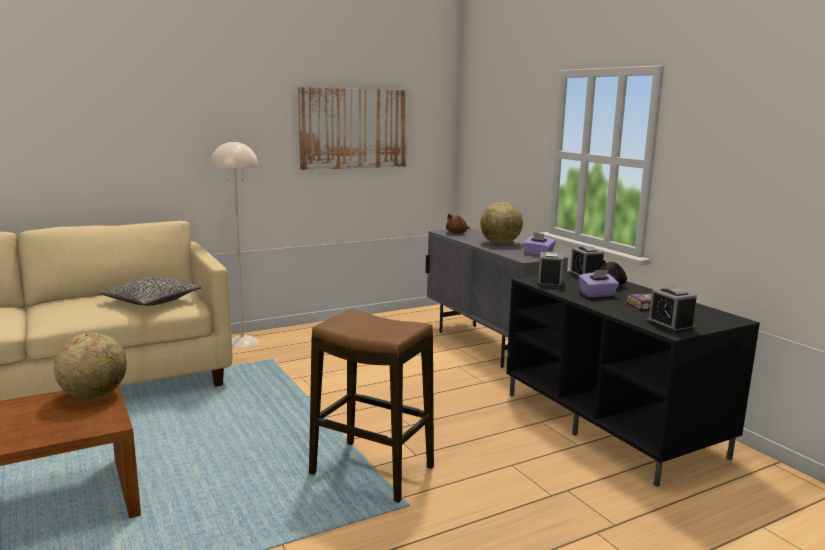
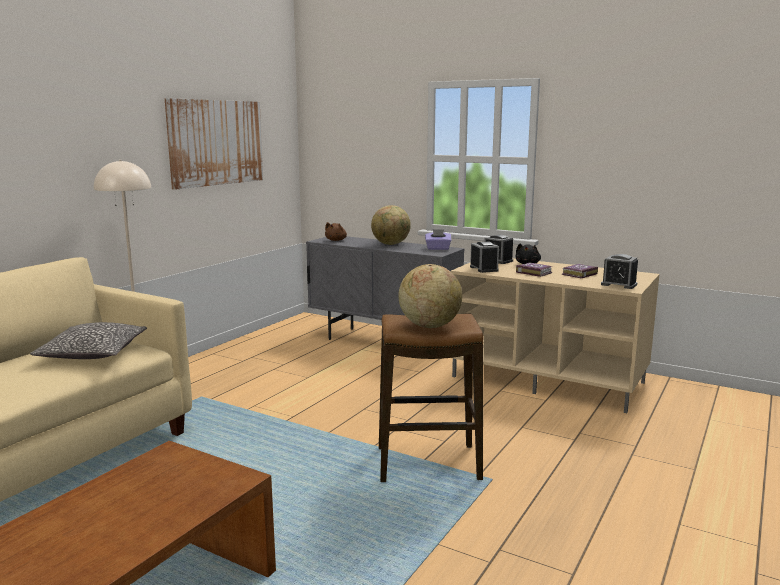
camera: 30 degrees left, 0 degrees up
(94, 395) = (170, 459): globe -> globe (429, 326)
(597, 295) = (533, 272): purple tissue box -> book
(613, 424) = (549, 379): black tv stand -> beige tv stand

